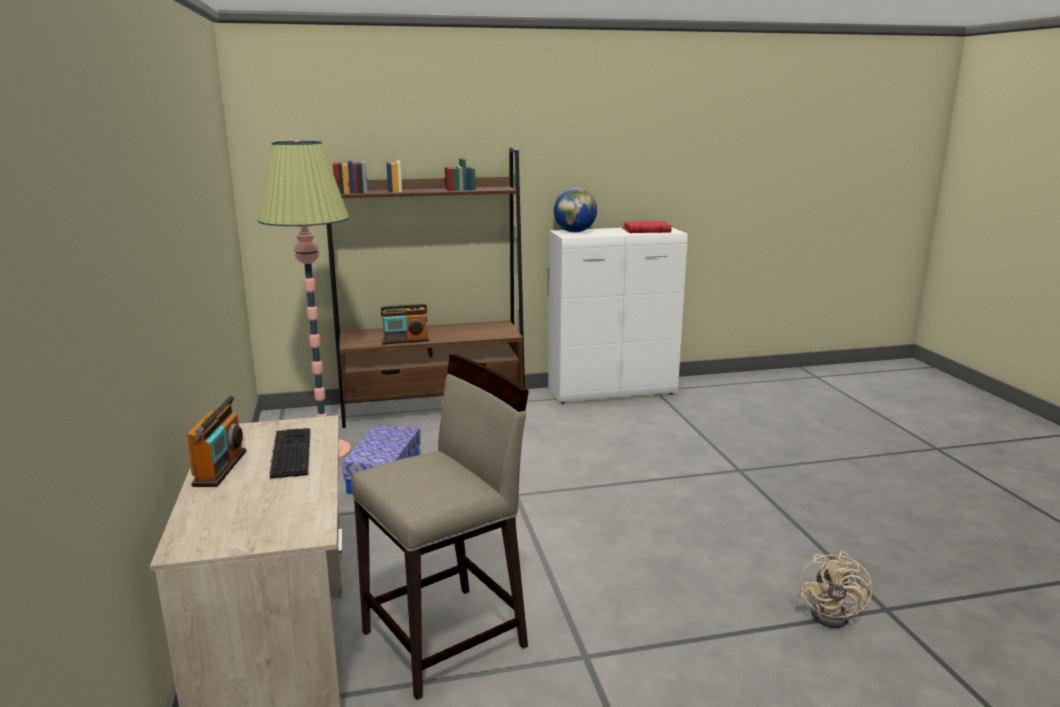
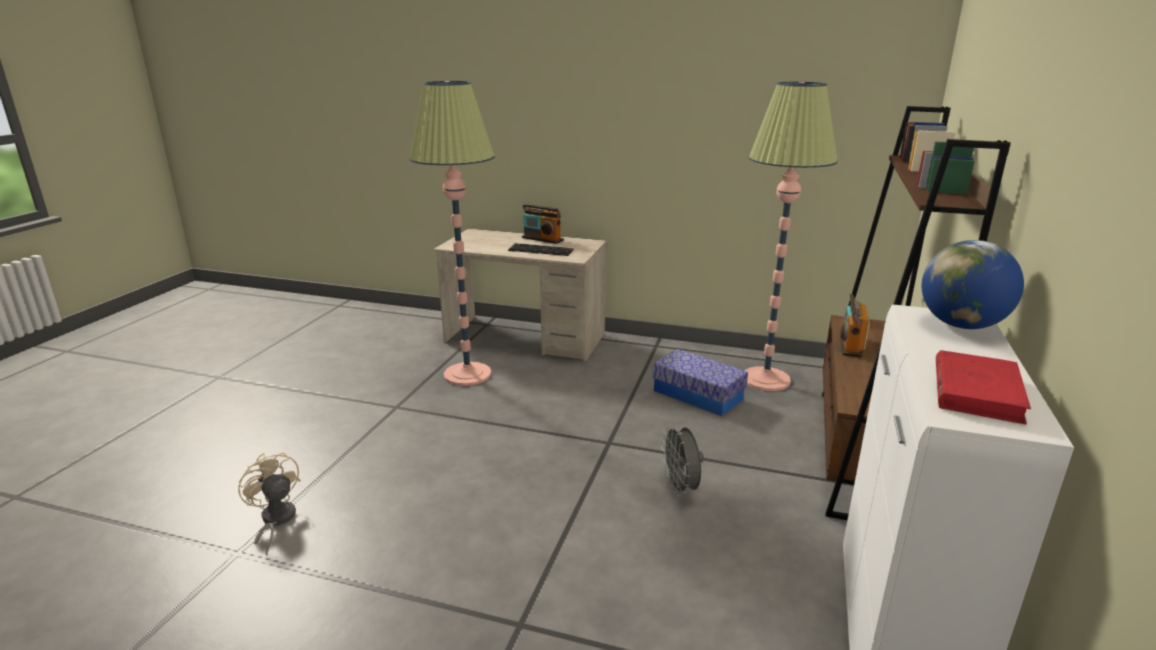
camera: 120 degrees right, 5 degrees up
(446, 639) = (467, 374): beige stool -> floor lamp
(547, 454) = (681, 488): none -> grey fan

